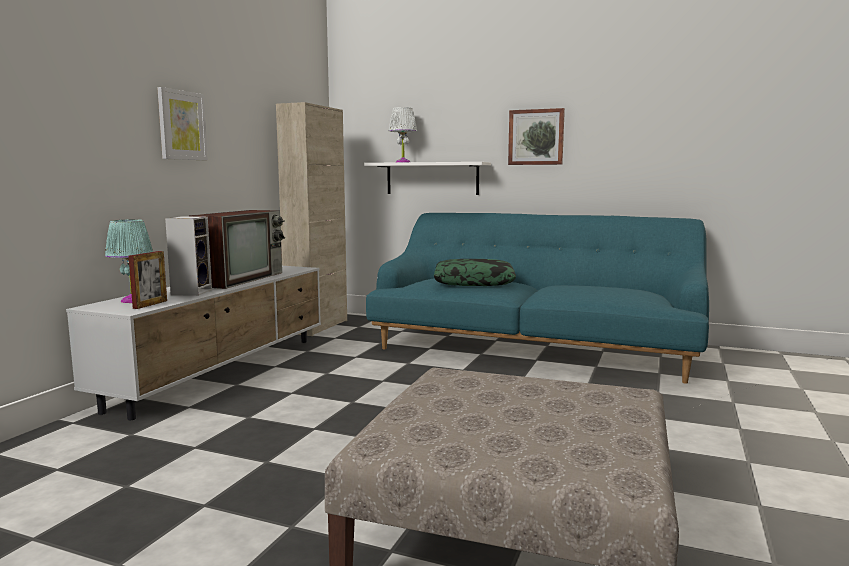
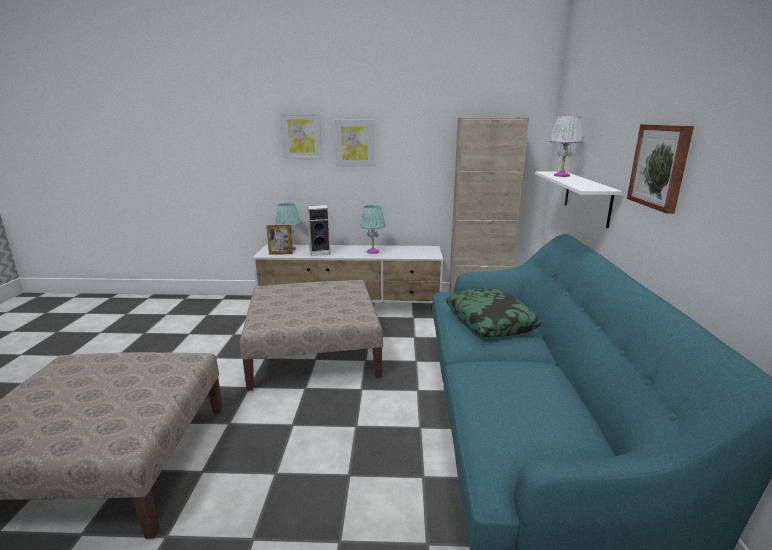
camera: 70 degrees right, 10 degrees up
(115, 106) = (301, 136): none -> picture
(241, 279) = (373, 251): television -> turquoise table lamp
(332, 400) = (314, 352): none -> beige ottoman

